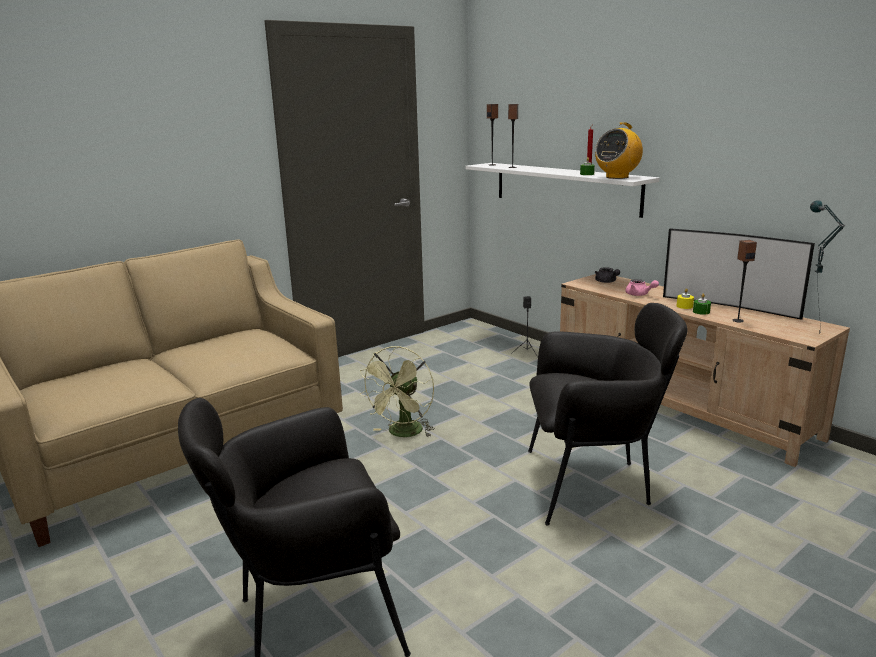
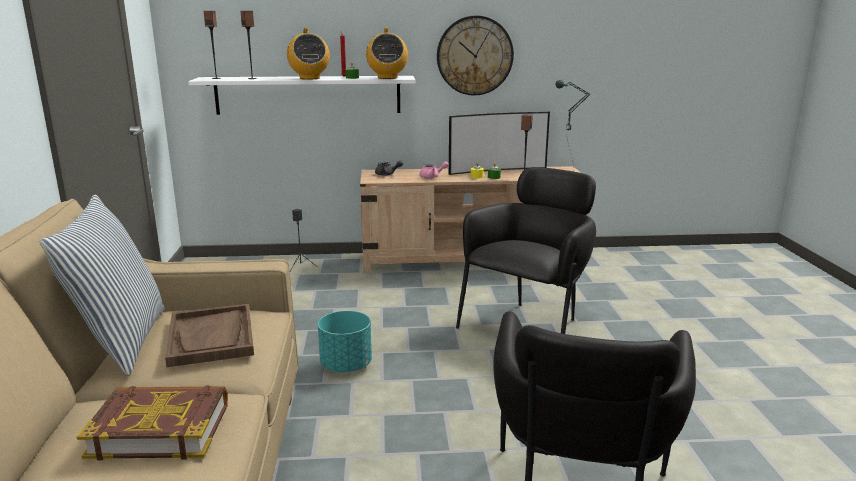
camera: 55 degrees left, 0 degrees up
(116, 382) = (160, 429): none -> book
(210, 337) = (121, 342): none -> pillow
(233, 352) = (211, 337): none -> brown tray
(403, 434) = (346, 365): green fan -> turquoise planter
(552, 171) = (309, 78): none -> radio
(729, 159) = (474, 56): none -> wall clock

